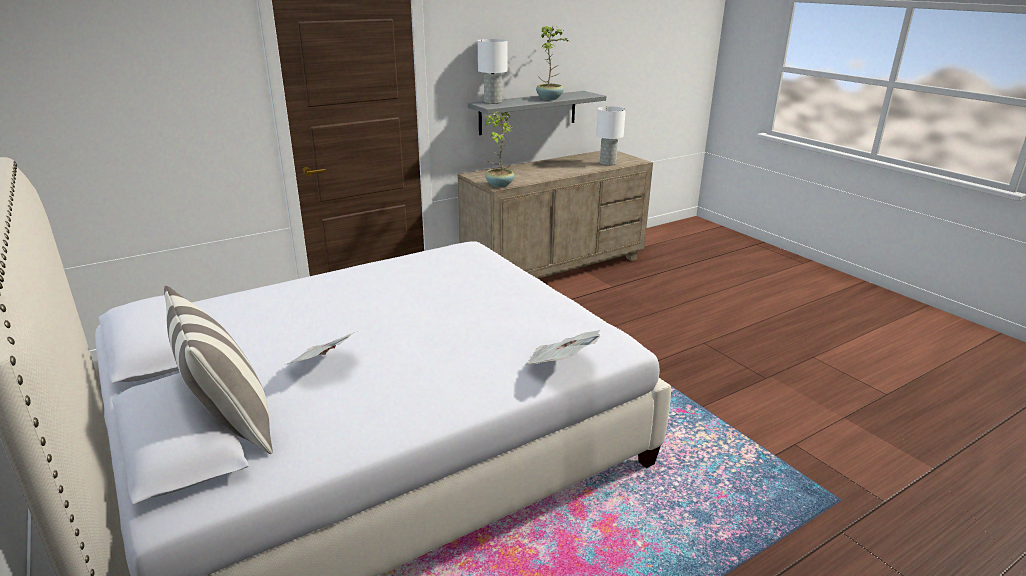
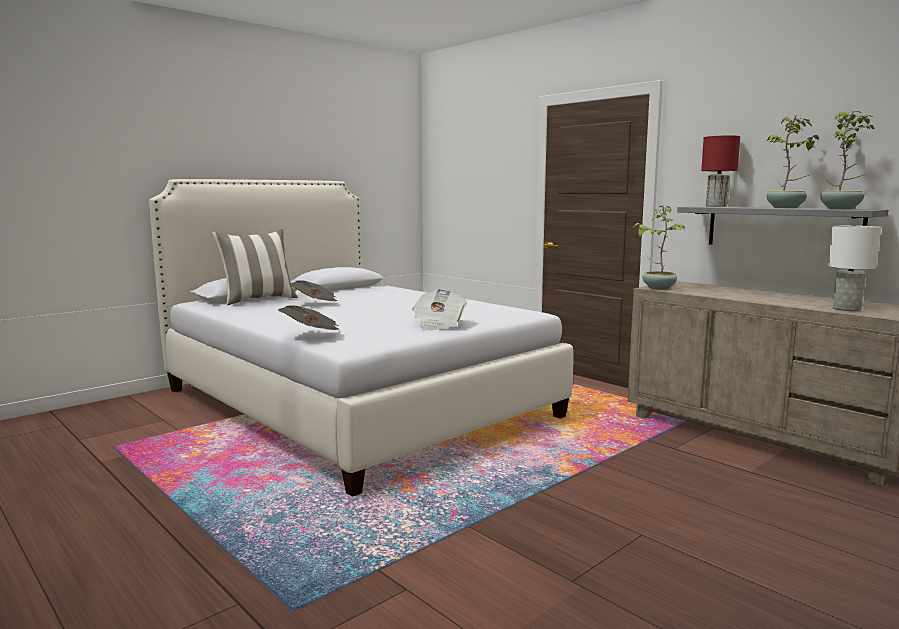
camera: 80 degrees right, 15 degrees down
(492, 102) = (717, 206): white table lamp -> red table lamp
(519, 293) = (438, 325): none -> newspaper
(578, 95) = (841, 209): none -> potted plant

